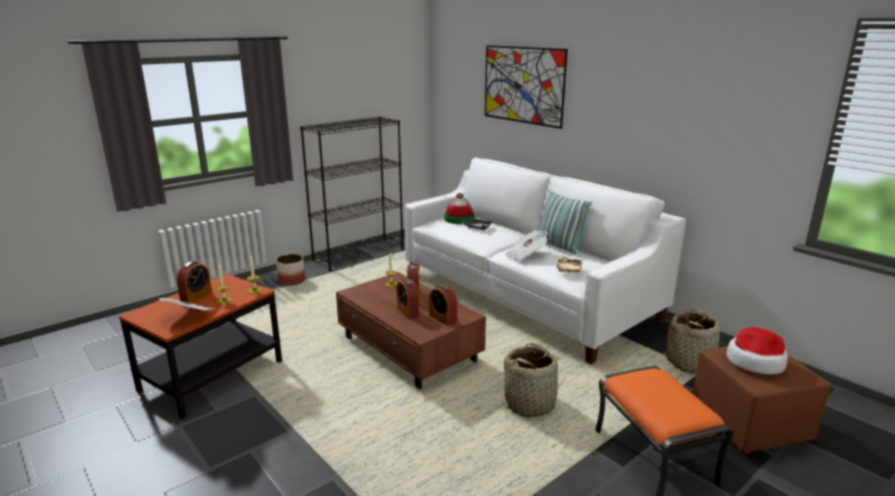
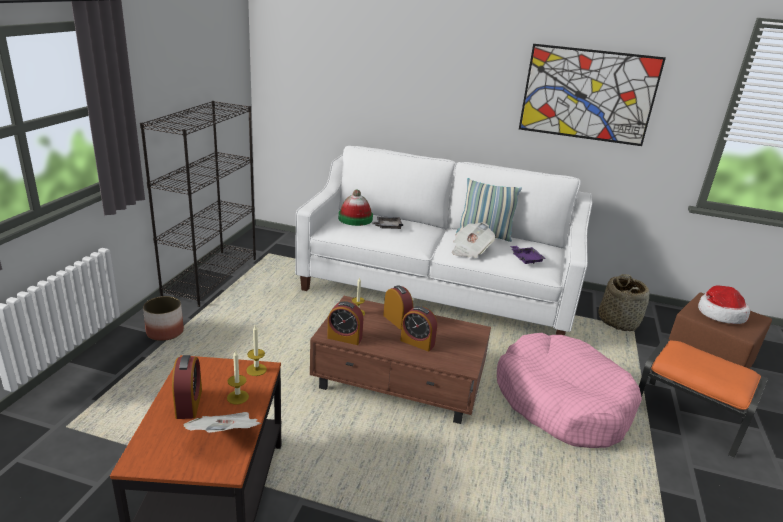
camera: 35 degrees left, 5 degrees up
(443, 318) = (459, 341): alarm clock -> alarm clock (344, 338)
(523, 85) = (396, 62): picture -> picture (588, 95)
(530, 403) = (561, 402): basket -> pink dog bed
(569, 269) = (526, 259): beige tray -> purple tray

